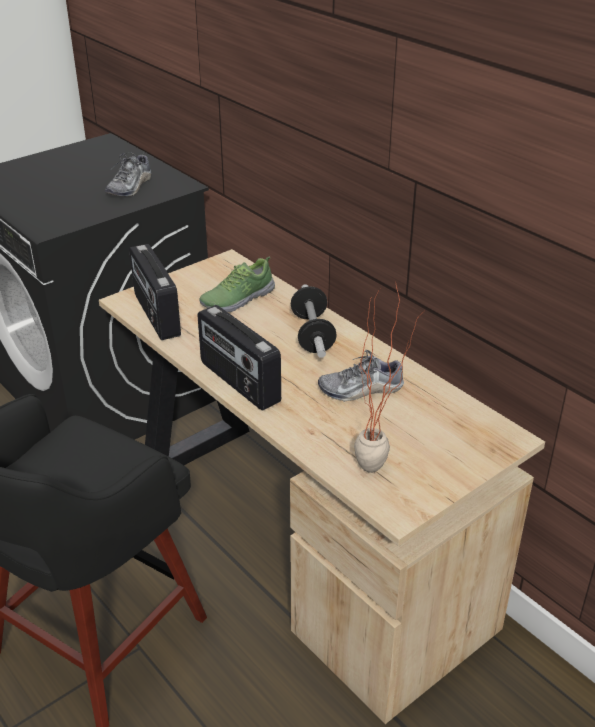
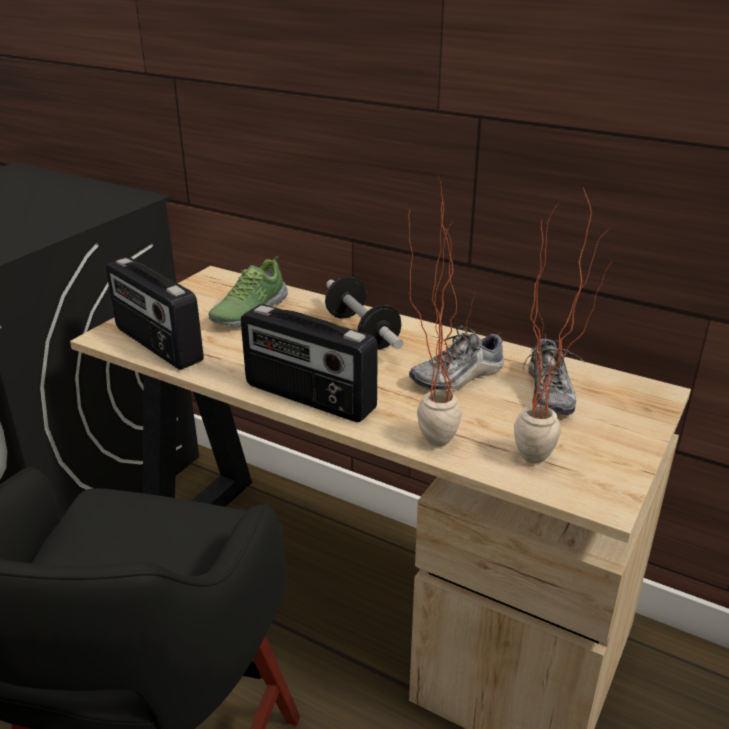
camera: 20 degrees left, 5 degrees down
(130, 187) = (72, 206): shoe -> shoe (549, 393)
(309, 432) = (432, 434): none -> potted plant

